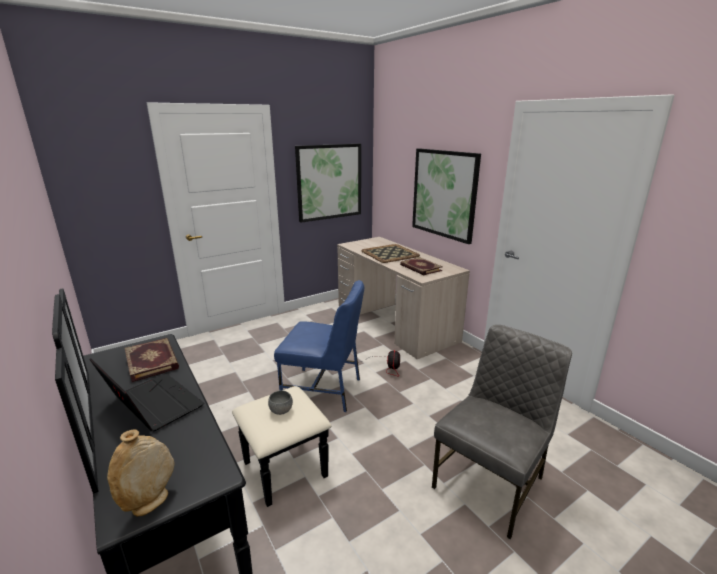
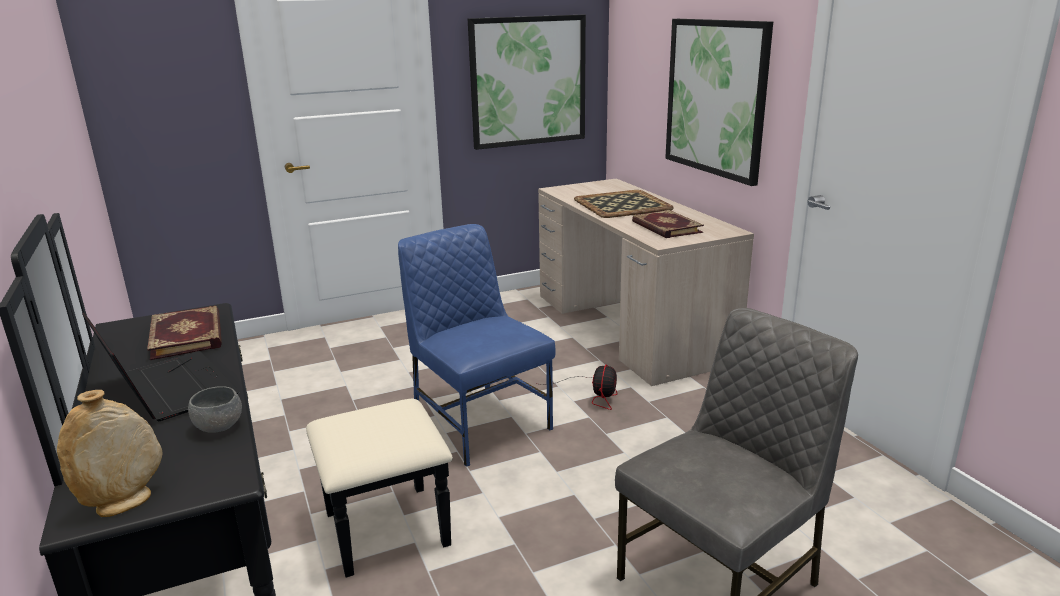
camera: 10 degrees right, 0 degrees up
(281, 410) = (377, 429): grey bowl -> grey bowl (219, 427)
(323, 390) = (479, 422): blue chair -> blue chair turned 150 degrees counterclockwise

